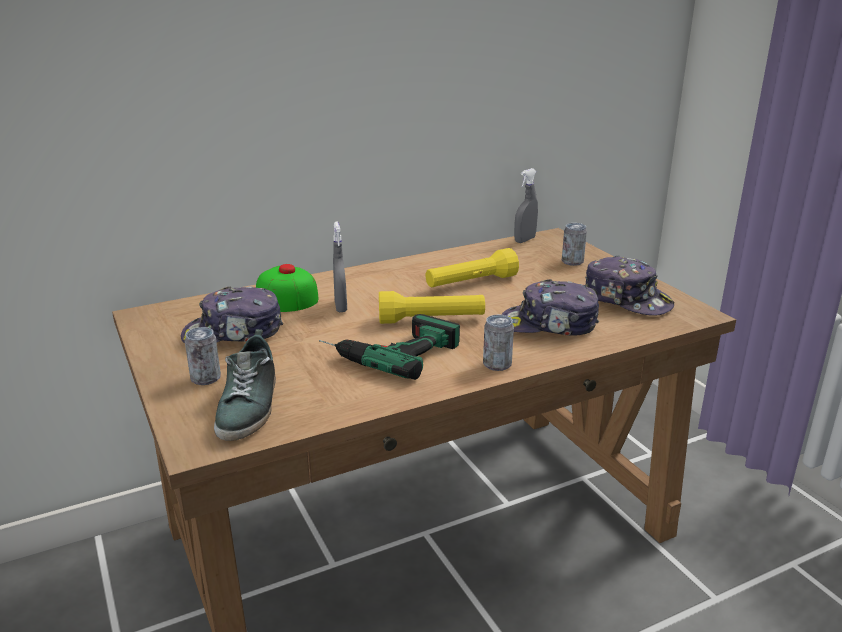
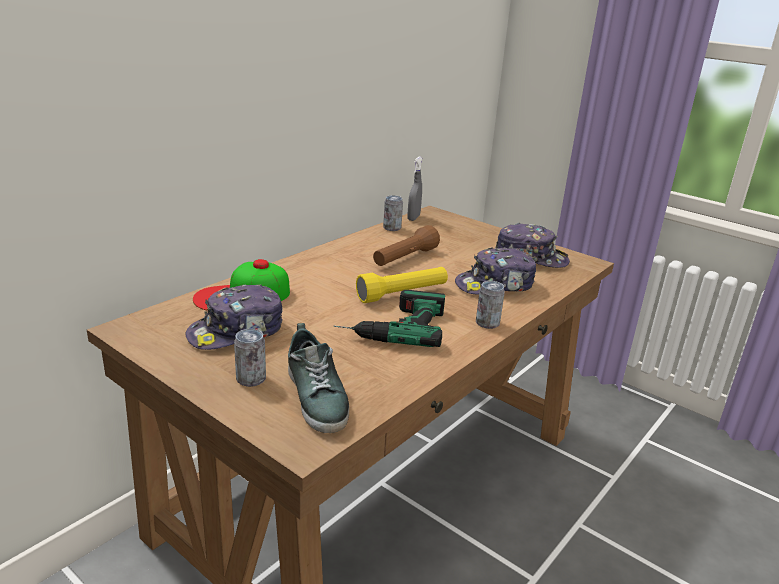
camera: 25 degrees left, 0 degrees up
(341, 307) = (315, 293): grey spray bottle -> none
(471, 283) = (404, 258): yellow flashlight -> brown flashlight
(572, 262) = (465, 232): can -> can (392, 228)

